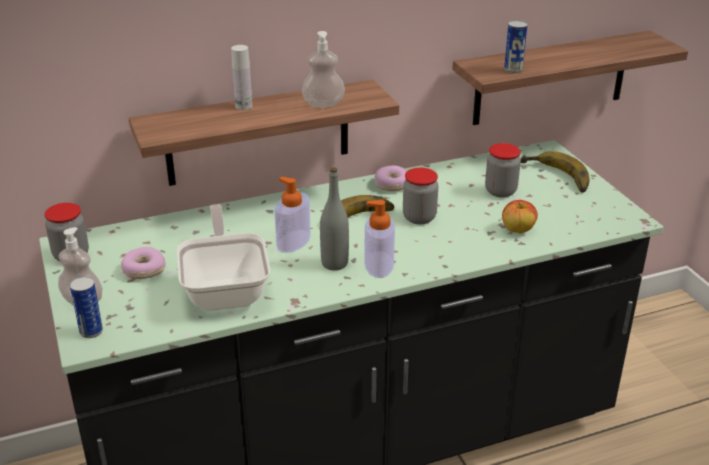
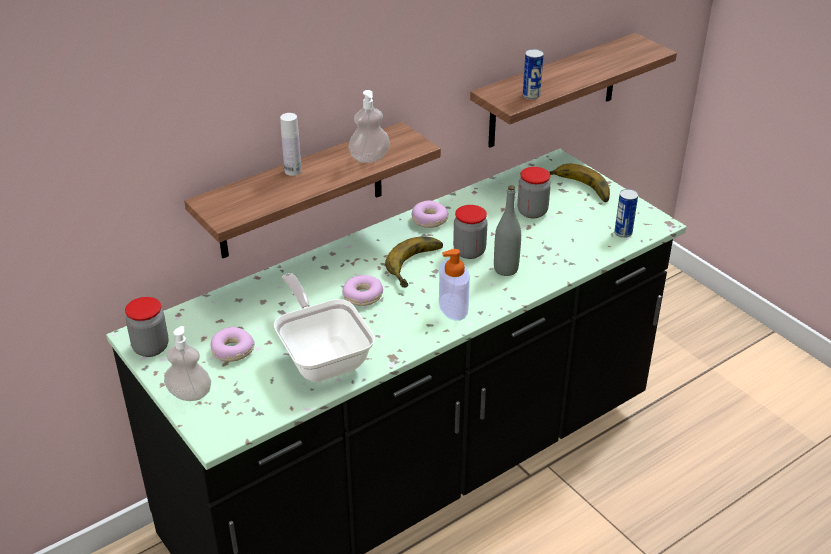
camera: 15 degrees left, 5 degrees up
(91, 331) = (215, 423): can -> can (623, 233)
(293, 241) = (363, 296): soap dispenser -> donut
(334, 263) = (412, 313): grey bottle -> grey bottle (506, 269)
(518, 230) = (563, 250): apple -> none

